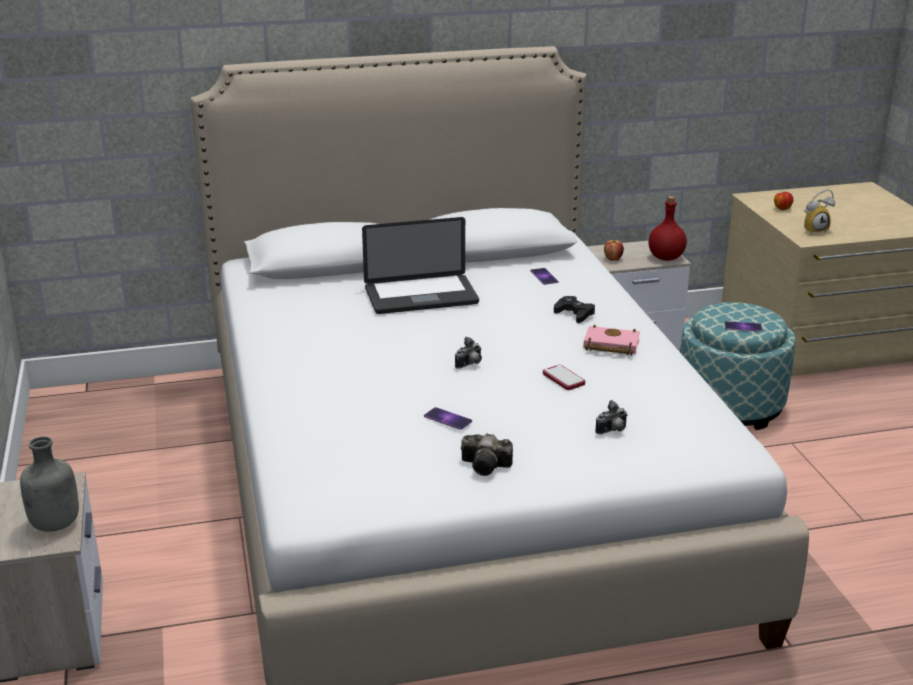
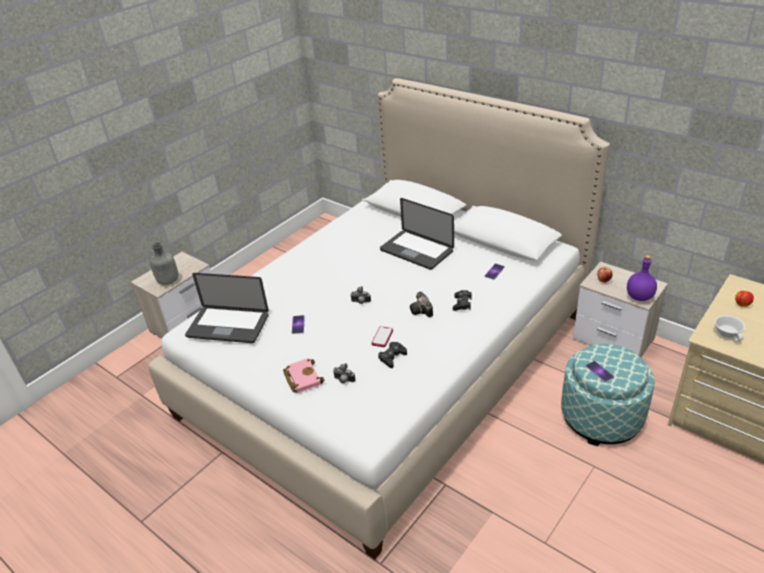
camera: 55 degrees right, 10 degrees up
(362, 469) = (228, 326): none -> laptop
(487, 466) = (268, 359): camera -> camera (422, 311)
(609, 346) = (439, 333): pink book -> pink book (302, 378)
(612, 387) = (392, 357): none -> black game controller
(665, 257) = (639, 296): red bottle -> purple bottle
(814, 230) = (728, 333): alarm clock -> white cup

